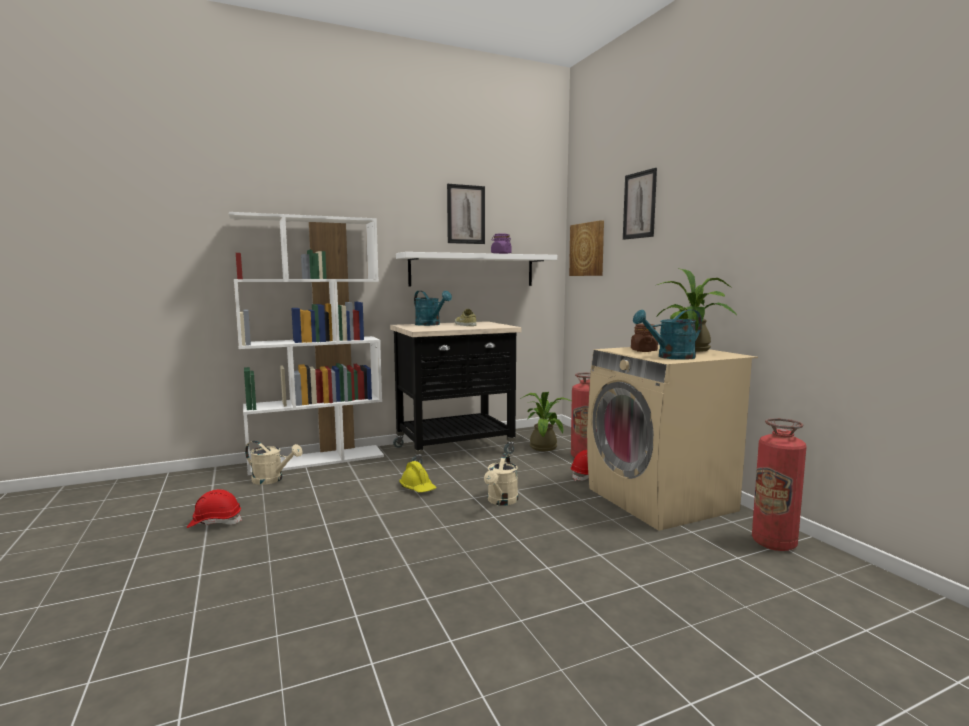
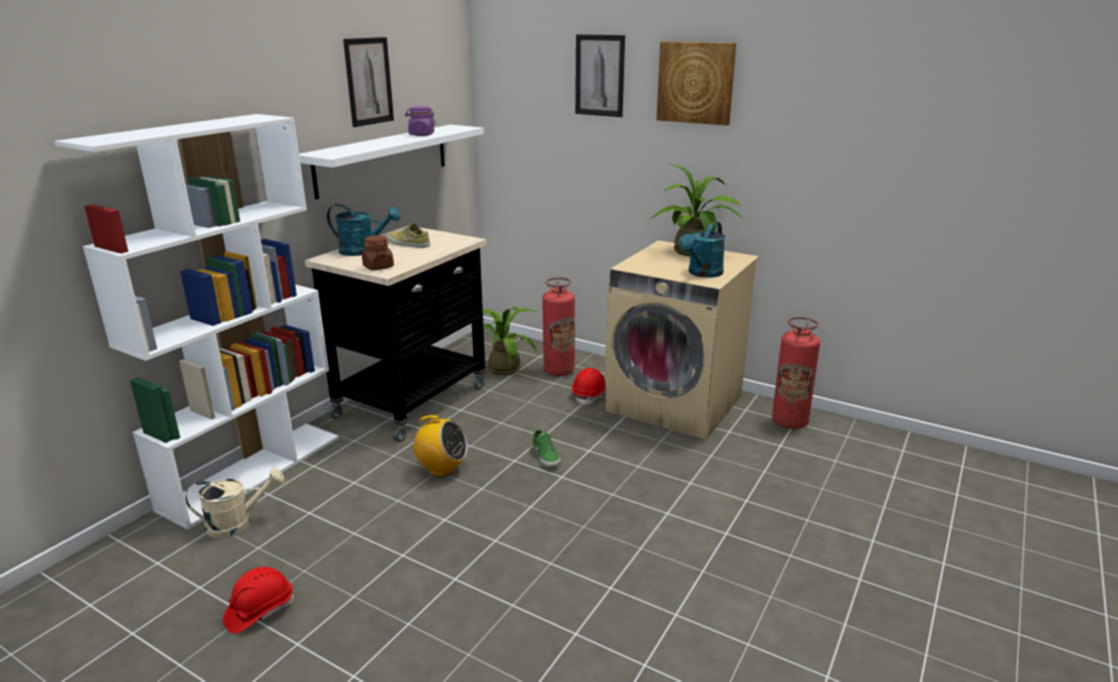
camera: 35 degrees left, 15 degrees up
(418, 488) = (441, 469): yellow hard hat -> radio
(501, 501) = (546, 456): beige watering can -> green shoe
(587, 249) = (514, 117): picture -> picture (696, 82)
(643, 351) = (659, 263): brown jar -> brown jar (378, 267)

